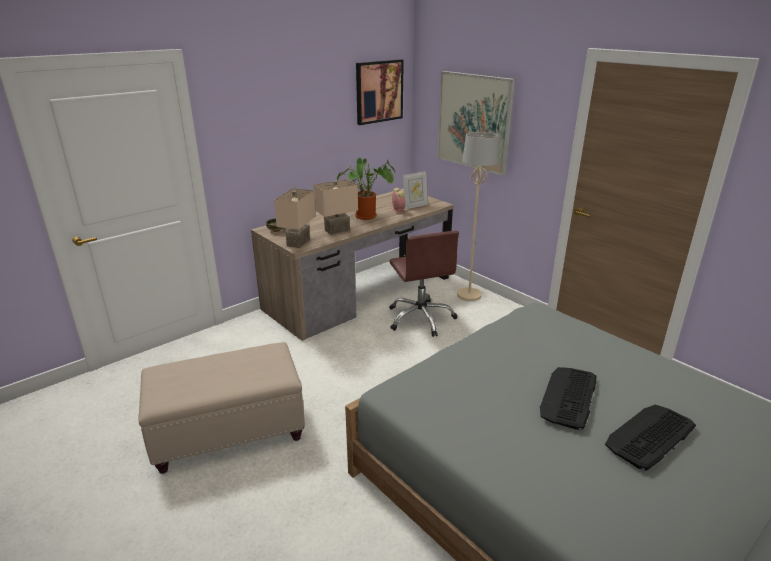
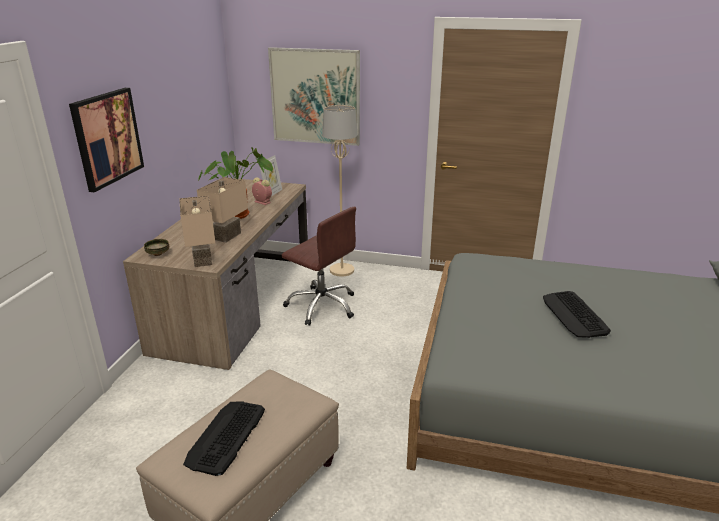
camera: 35 degrees left, 0 degrees up
(379, 91) = (204, 75): picture -> picture (107, 138)
(650, 436) = (645, 321): keyboard -> keyboard (226, 437)

